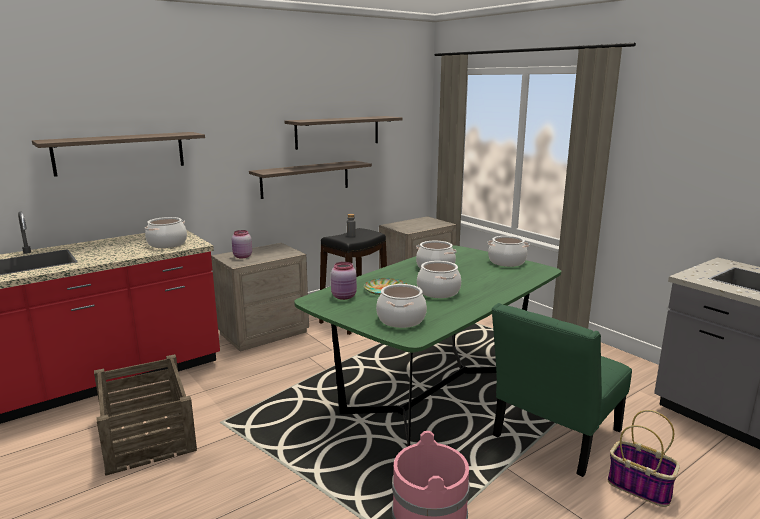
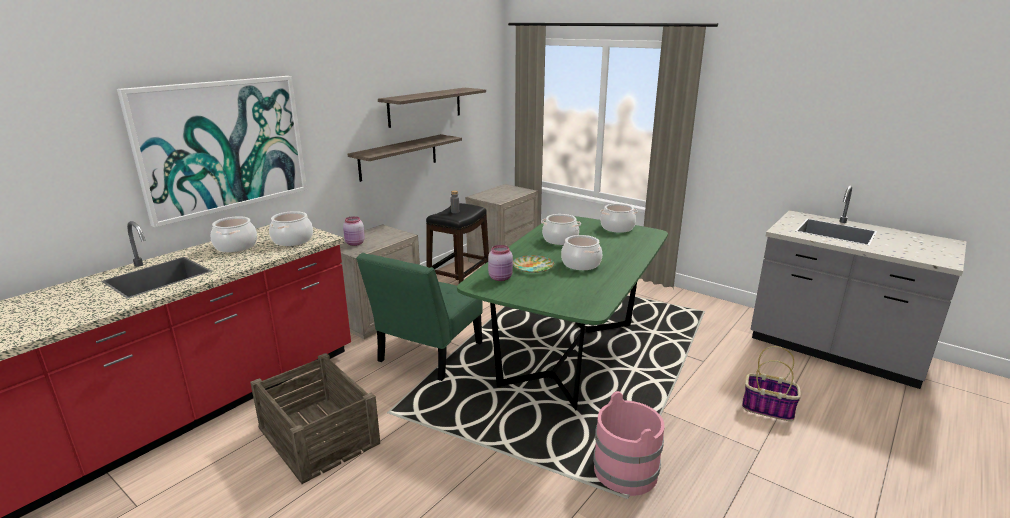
camera: 15 degrees left, 5 degrees up
(120, 153) = (223, 146): shelf -> picture
(401, 319) = (569, 295): cooking pot -> cooking pot (236, 246)
(553, 437) = (685, 378): green chair -> green chair (427, 355)

